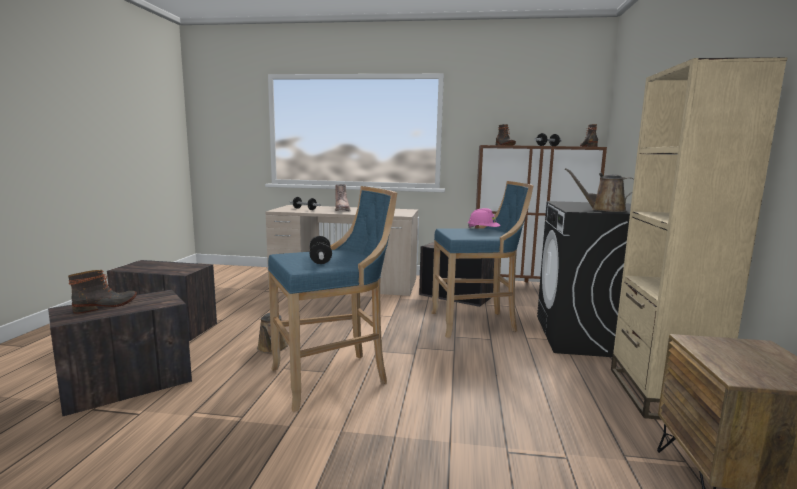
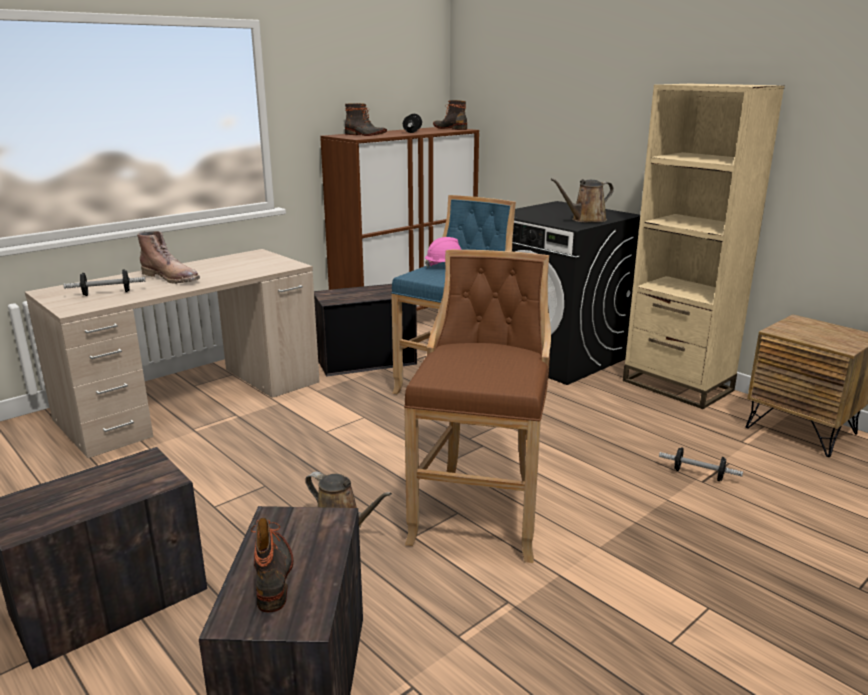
camera: 50 degrees left, 10 degrees up
(320, 260) = (486, 367): dumbbell -> dumbbell (698, 474)
(333, 377) = (480, 512): blue stool -> brown stool

